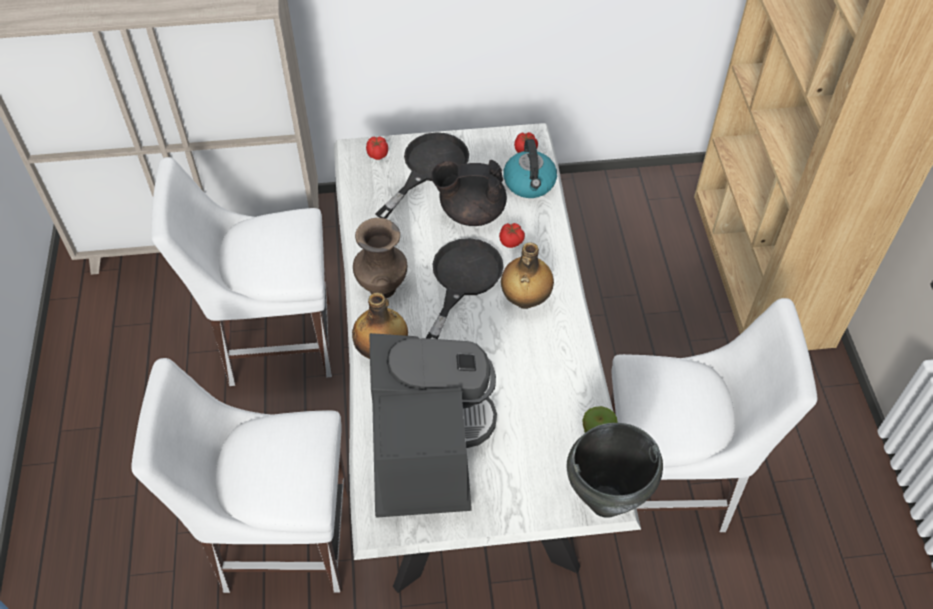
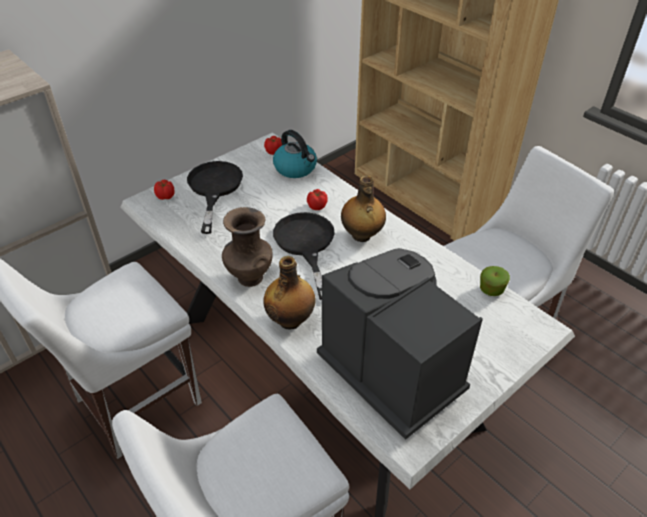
camera: 35 degrees left, 10 degrees down
(471, 211) = (271, 201): black teapot -> none
(606, 502) = (543, 329): black cooking pot -> none

